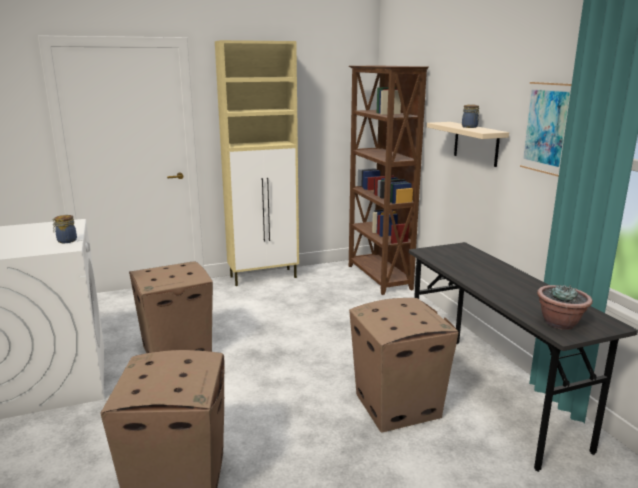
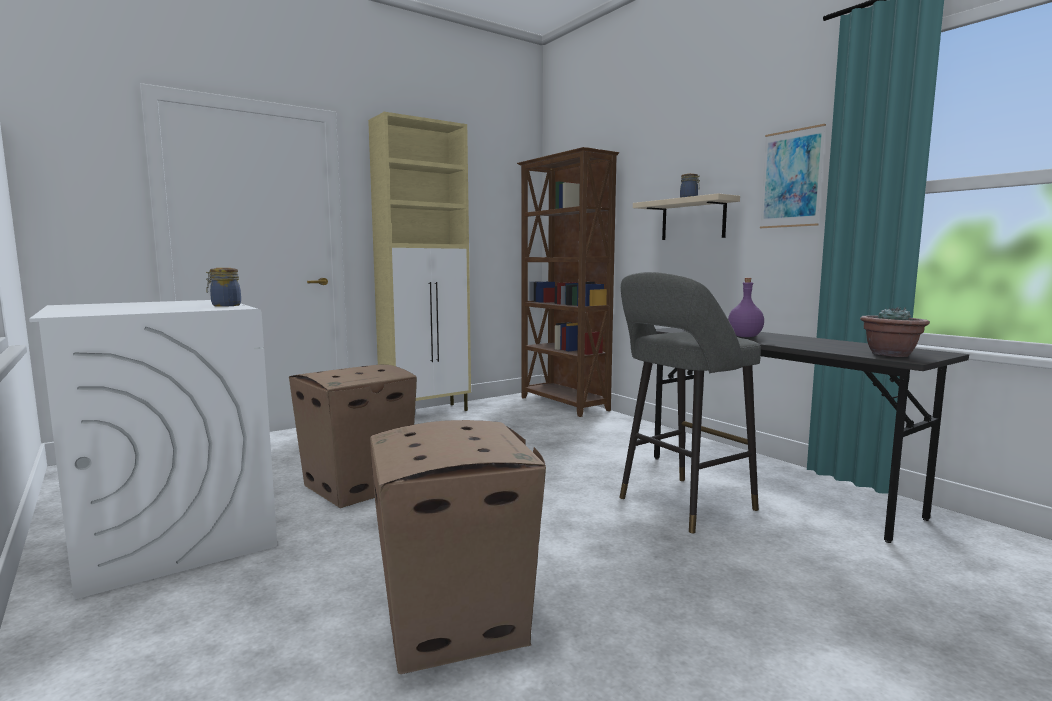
camera: 15 degrees left, 10 degrees down
(397, 405) = (681, 505): cardboard box -> grey stool
(475, 272) = (744, 336): none -> purple bottle

